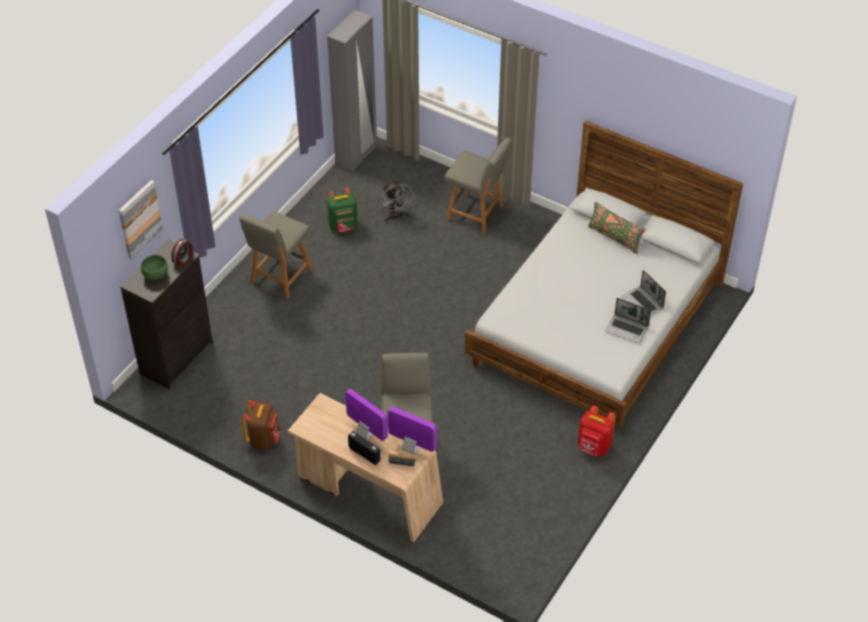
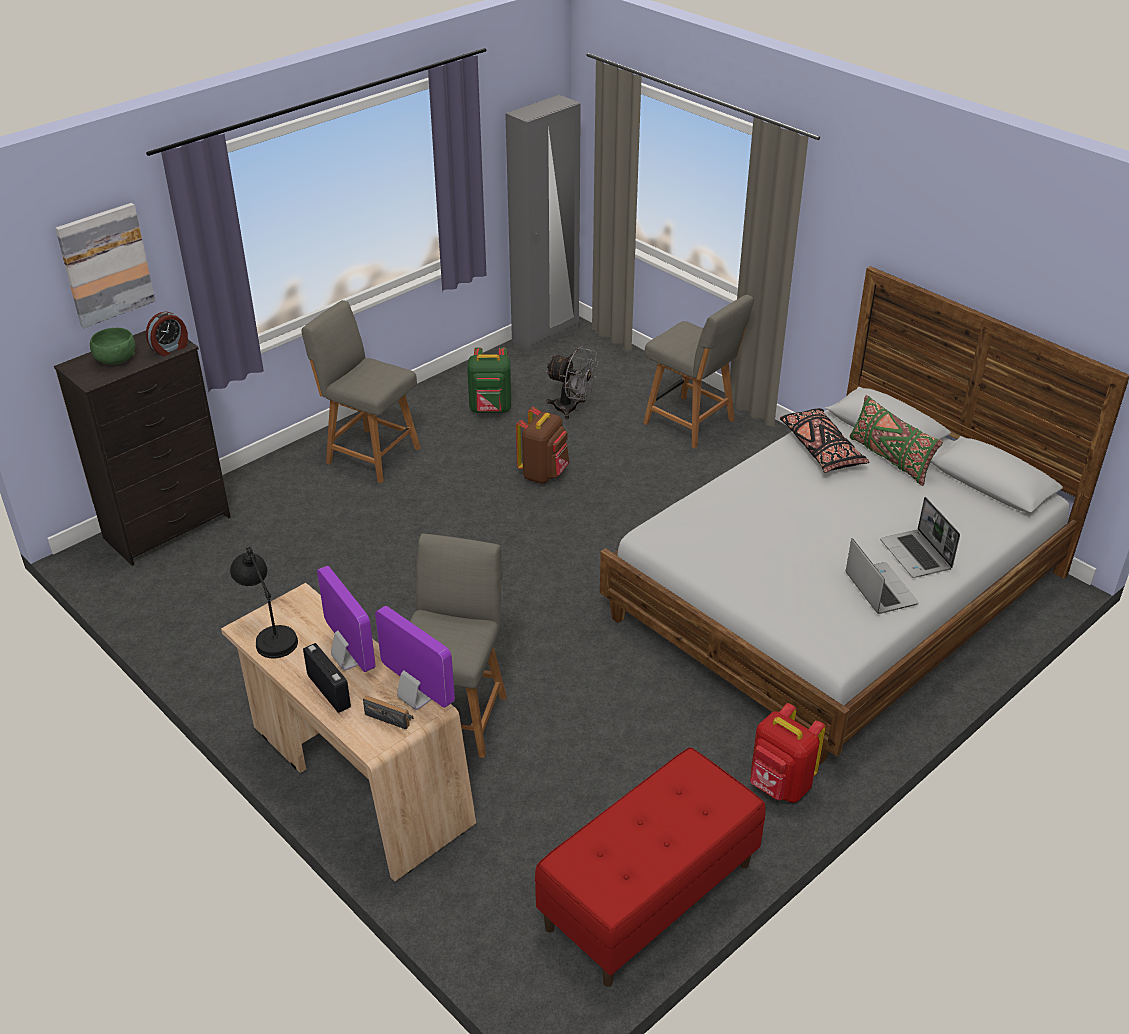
camera: 15 degrees right, 10 degrees down
(263, 439) = (230, 662): brown backpack -> brown backpack (543, 474)
(280, 278) = (370, 454): grey chair -> grey chair turned 75 degrees clockwise
(315, 427) = (268, 632): none -> black table lamp
(396, 216) = (571, 409): grey fan -> grey fan turned 60 degrees counterclockwise
(544, 521) = (649, 897): none -> red bench
(573, 238) = (821, 449): none -> black pillow
(627, 329) = (879, 589): laptop -> laptop turned 150 degrees counterclockwise

